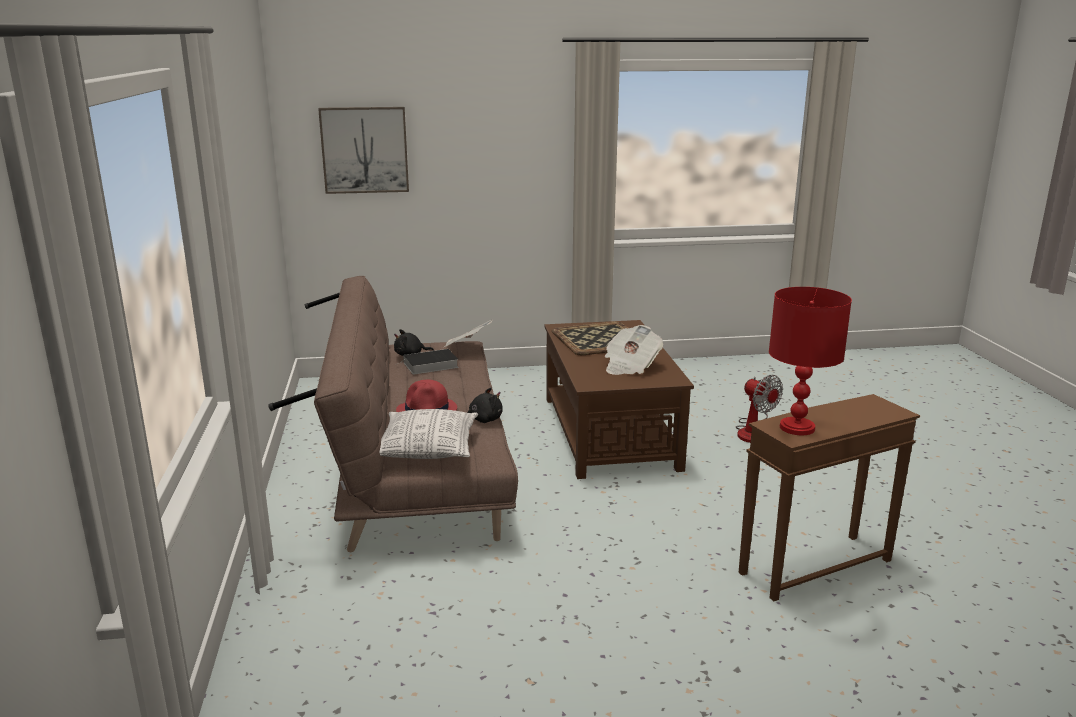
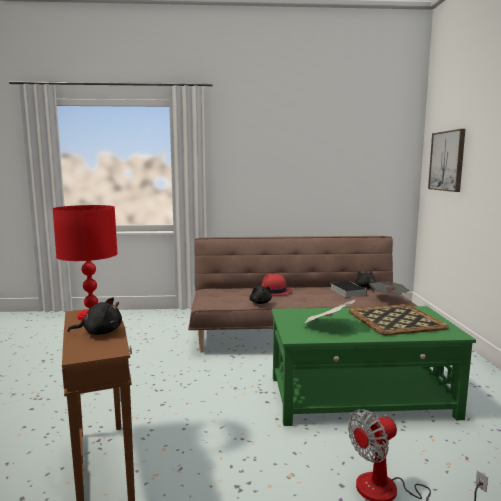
camera: 95 degrees right, 10 degrees down
(427, 449) = (222, 292): pillow -> none
(609, 432) = (361, 397): brown coffee table -> green coffee table
(839, 414) = (100, 332): none -> black plush toy

